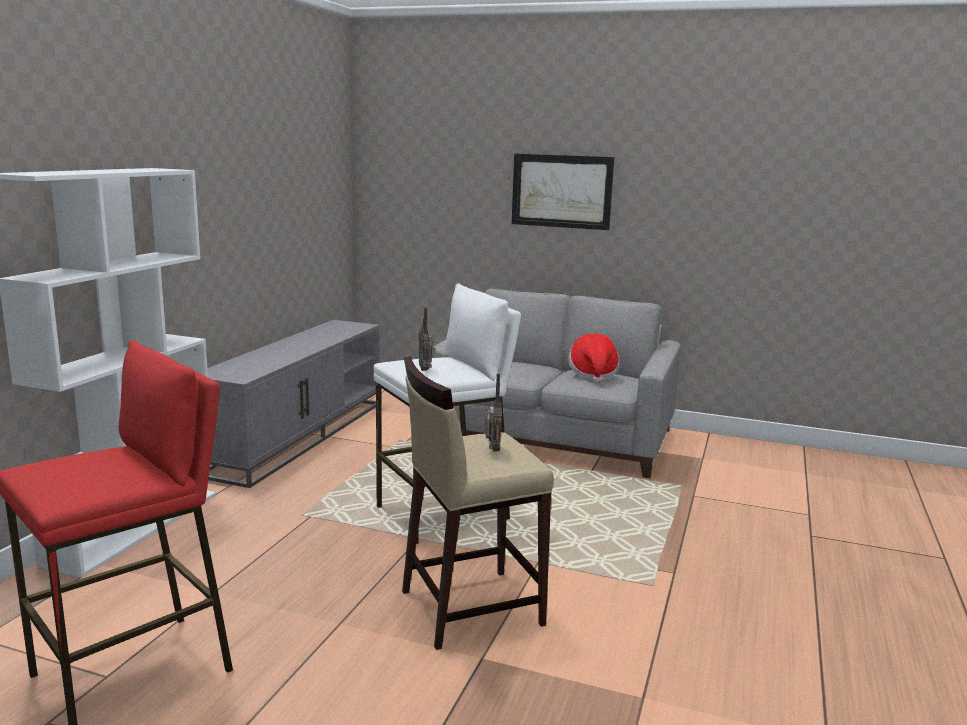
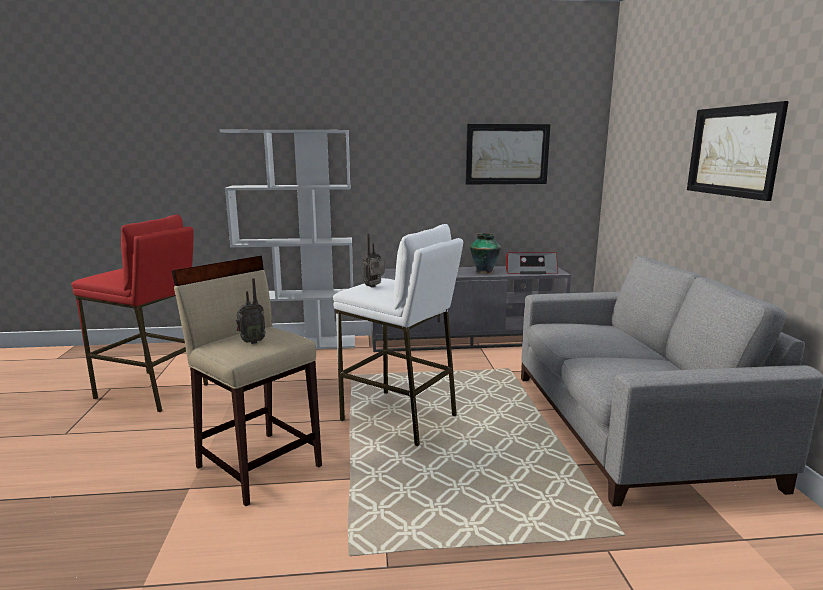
camera: 65 degrees right, 0 degrees up
(290, 192) = (507, 154): none -> picture
(309, 342) = (484, 271): none -> vase
(341, 331) = (530, 271): none -> radio
(593, 375) = (636, 365): hat -> none

